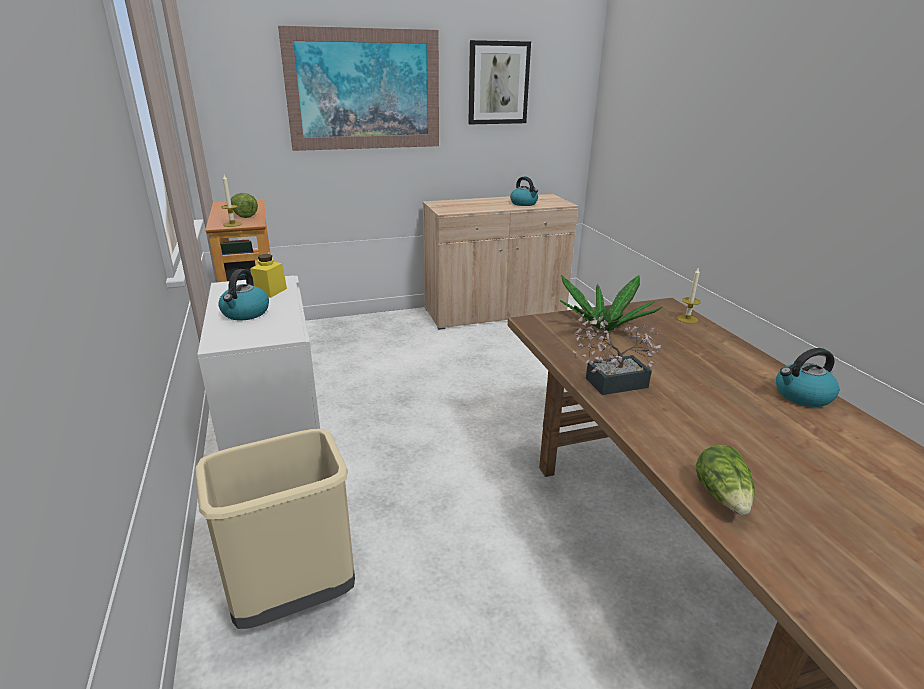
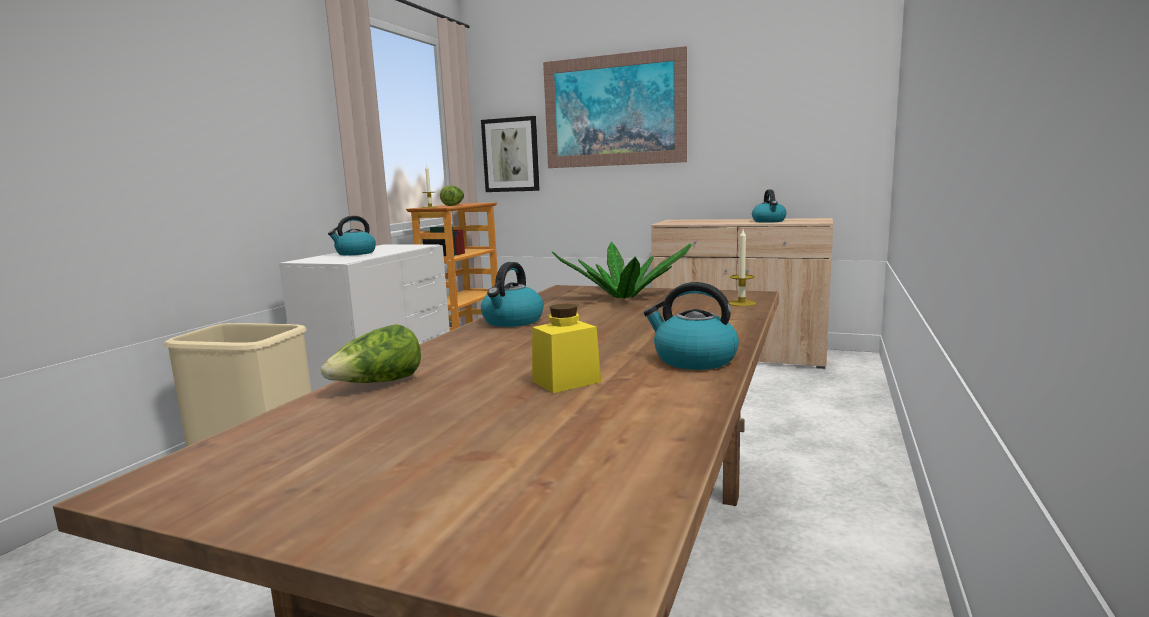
camera: 40 degrees right, 15 degrees down
(270, 291) = (400, 248): yellow jar -> yellow jar (566, 381)
(498, 83) = (756, 92): picture -> picture (511, 155)
(609, 383) = (512, 321): potted plant -> kettle

